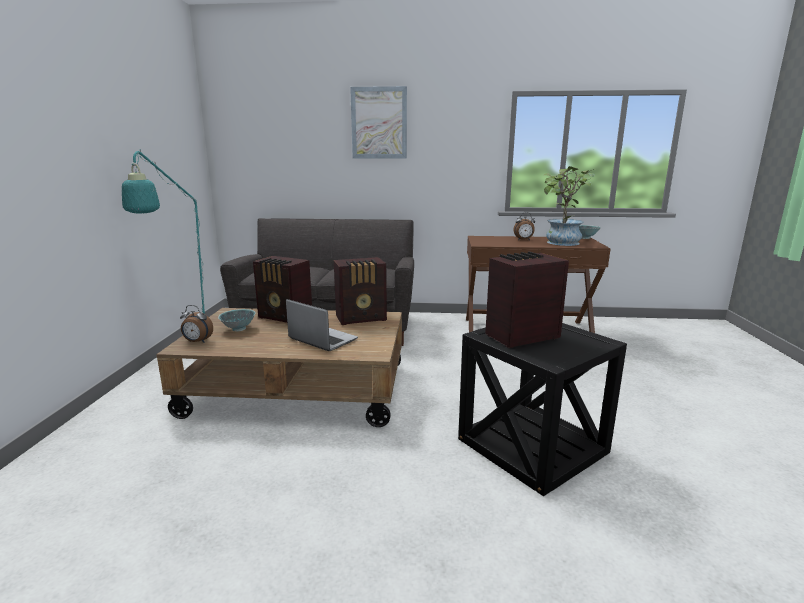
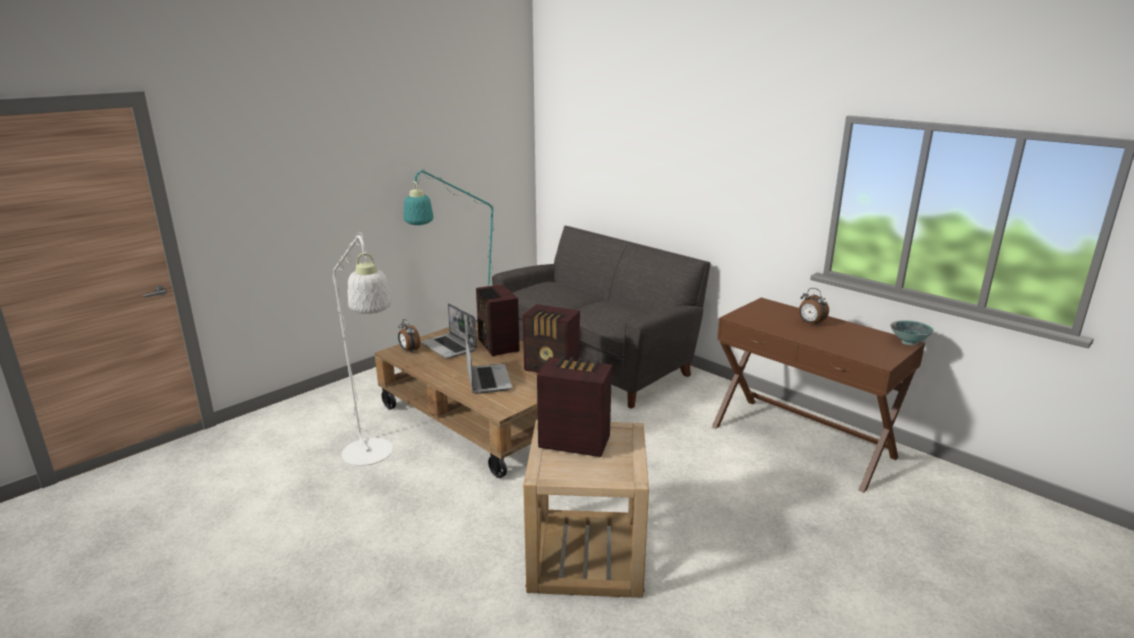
camera: 40 degrees right, 5 degrees up
(226, 466) = (372, 458): none -> white floor lamp
(239, 329) = (449, 347): bowl -> laptop
(379, 123) = (687, 138): picture -> none
(532, 445) = (586, 554): black side table -> beige side table
(561, 243) = (844, 343): potted plant -> none

